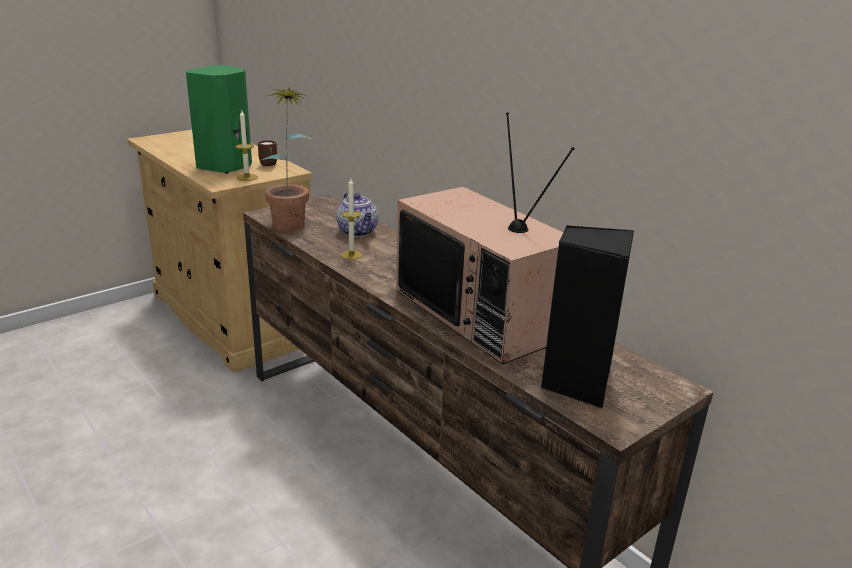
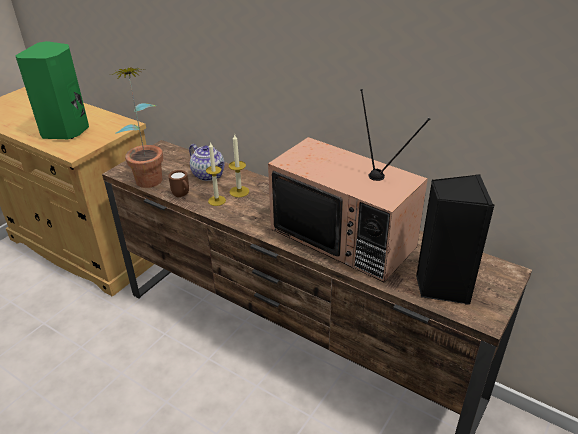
camera: 15 degrees left, 10 degrees up
(247, 177) = (92, 140): candle -> candle (239, 191)
(269, 166) = (104, 123): brown mug -> brown mug (182, 195)

